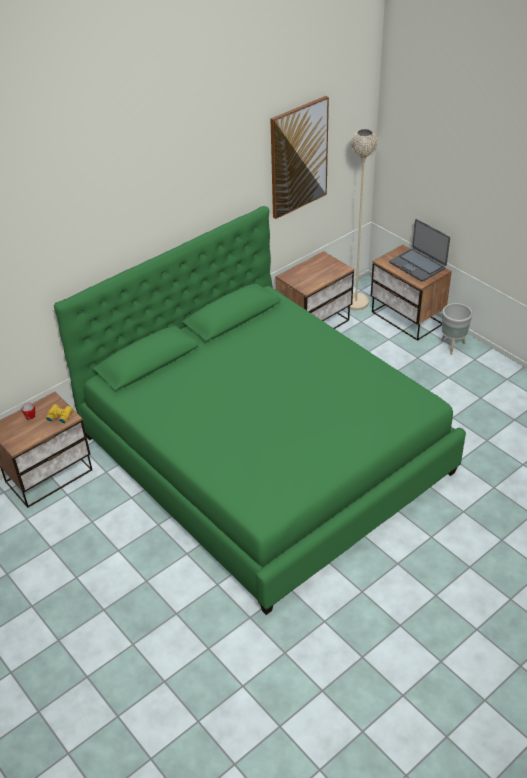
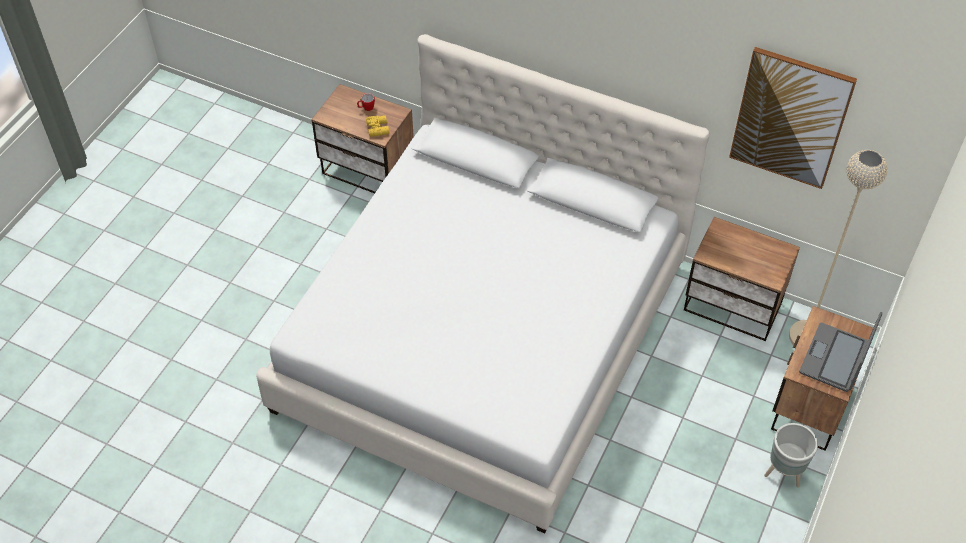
camera: 65 degrees right, 10 degrees up
(265, 454) = (483, 335): green bed -> white bed

